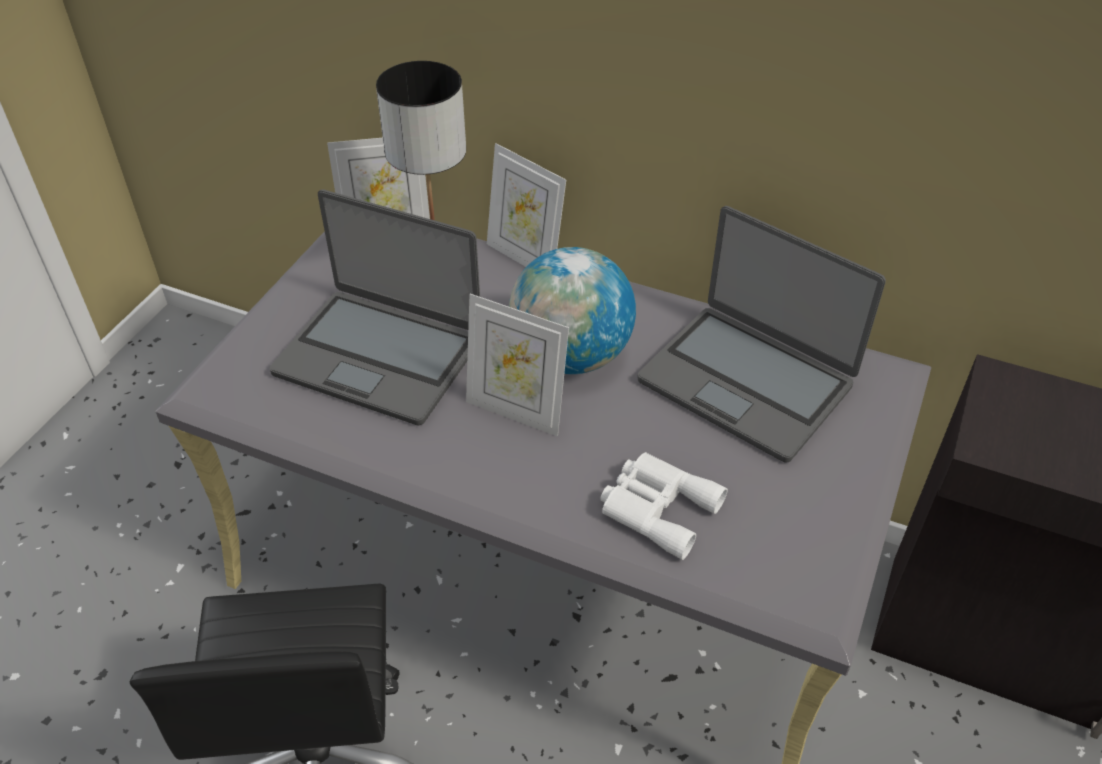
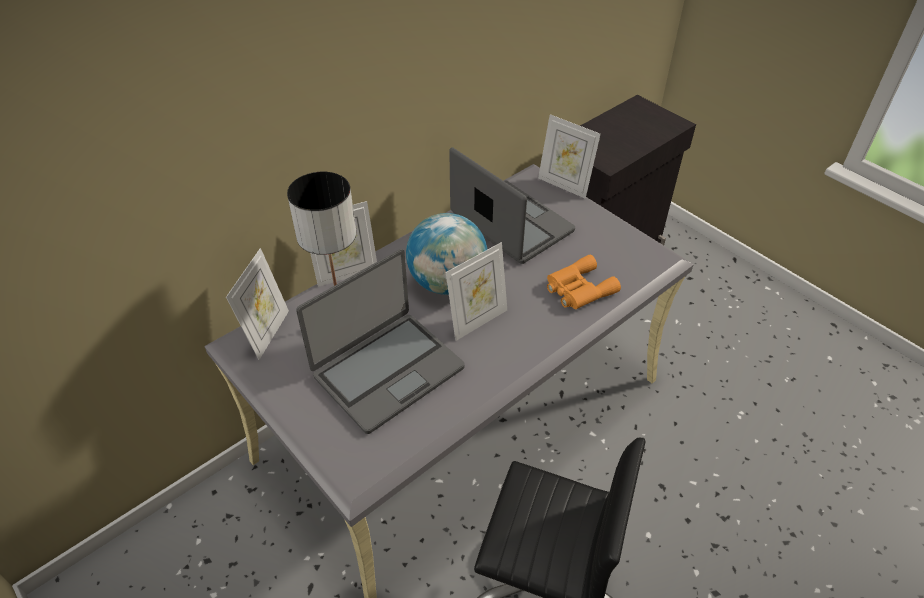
camera: 65 degrees left, 0 degrees up
(656, 507) = (578, 289): white binoculars -> orange binoculars
(746, 382) = (510, 224): laptop -> laptop turned 105 degrees counterclockwise
(900, 416) = (564, 185): none -> picture frame

